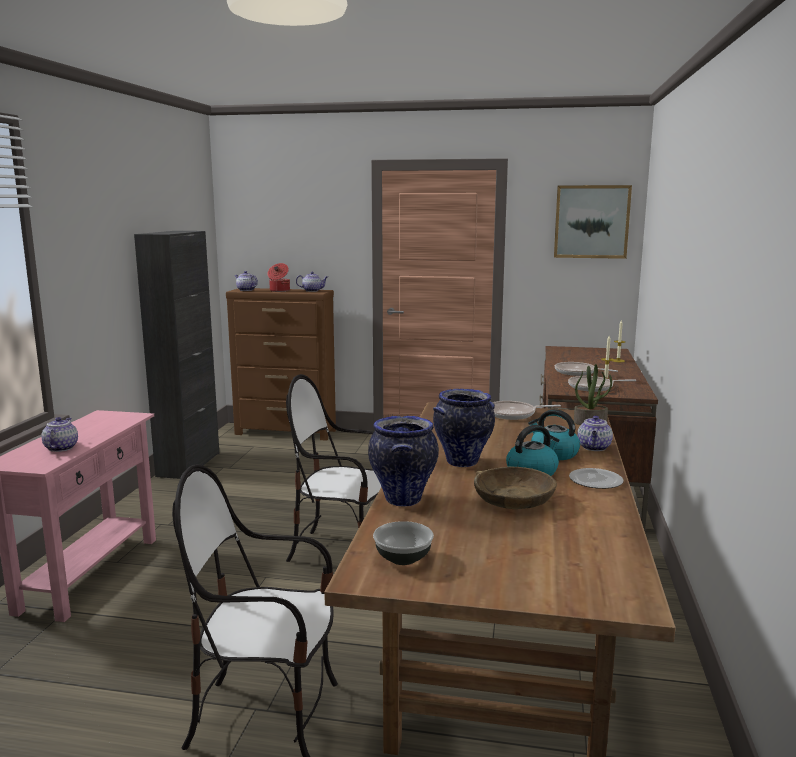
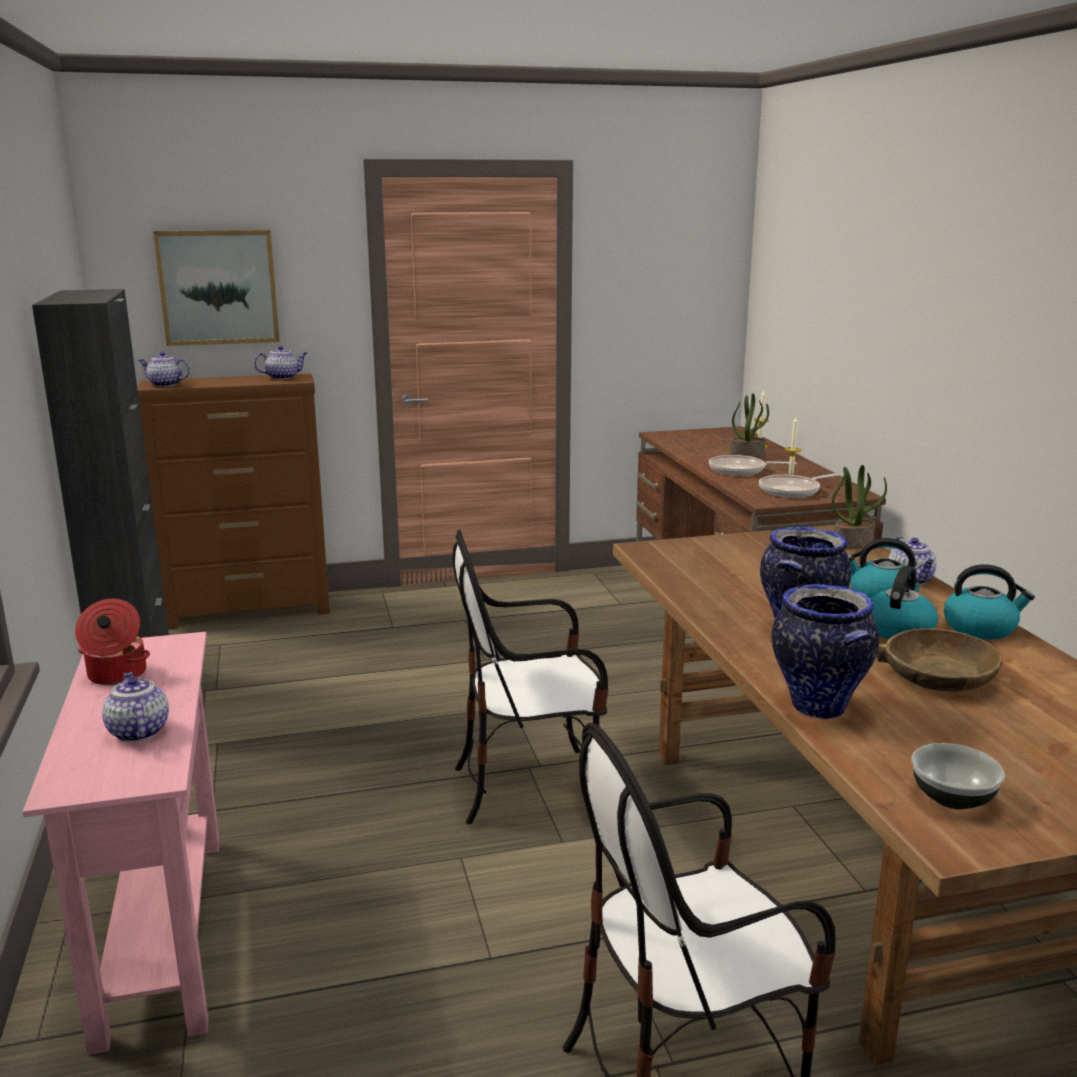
camera: 25 degrees left, 5 degrees up
(279, 291) = (226, 381): cooking pot -> cooking pot (116, 675)
(514, 414) = (750, 545): frying pan -> none
(591, 221) = (687, 252): picture -> picture (218, 287)
(595, 480) = (980, 628): plate -> kettle
(598, 365) = (747, 455): none -> potted plant

